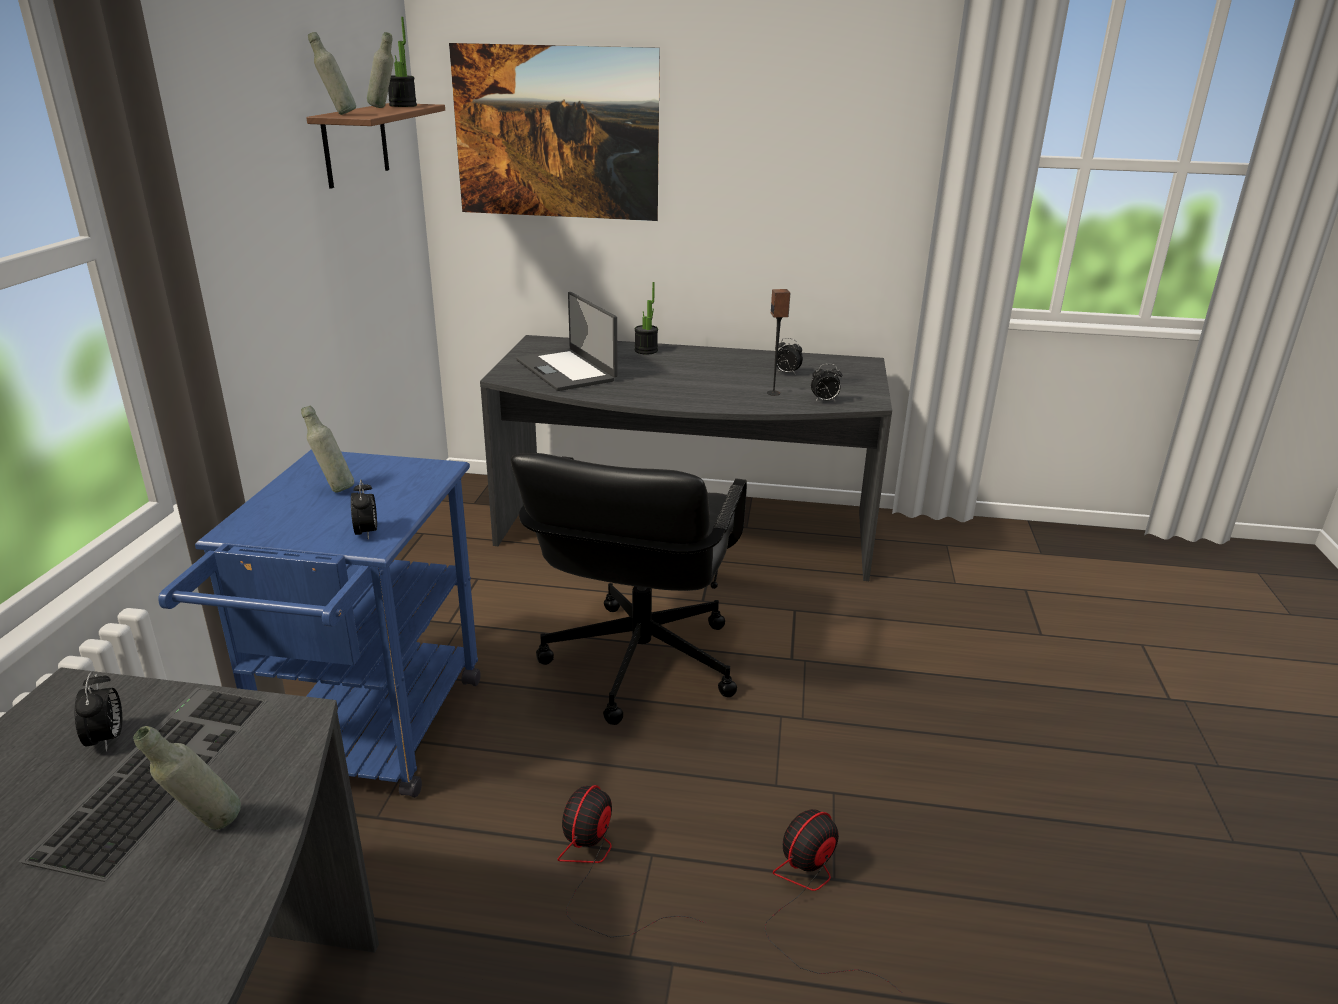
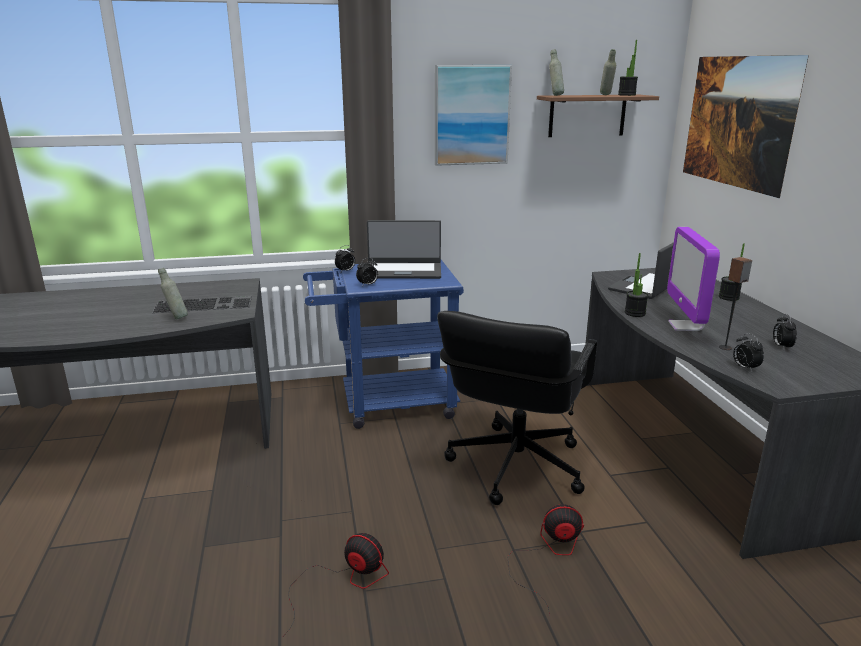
camera: 70 degrees right, 5 degrees down
(107, 739) = (220, 294): alarm clock -> alarm clock (345, 271)
(246, 166) = (471, 115): none -> picture
(334, 489) = (403, 271): grey bottle -> laptop
(599, 871) = (333, 496): fan -> fan (548, 555)
(639, 662) = (514, 465): black office chair -> black office chair turned 60 degrees counterclockwise
(647, 401) = (635, 313): none -> potted plant
(706, 391) = (685, 326): none -> monitor

